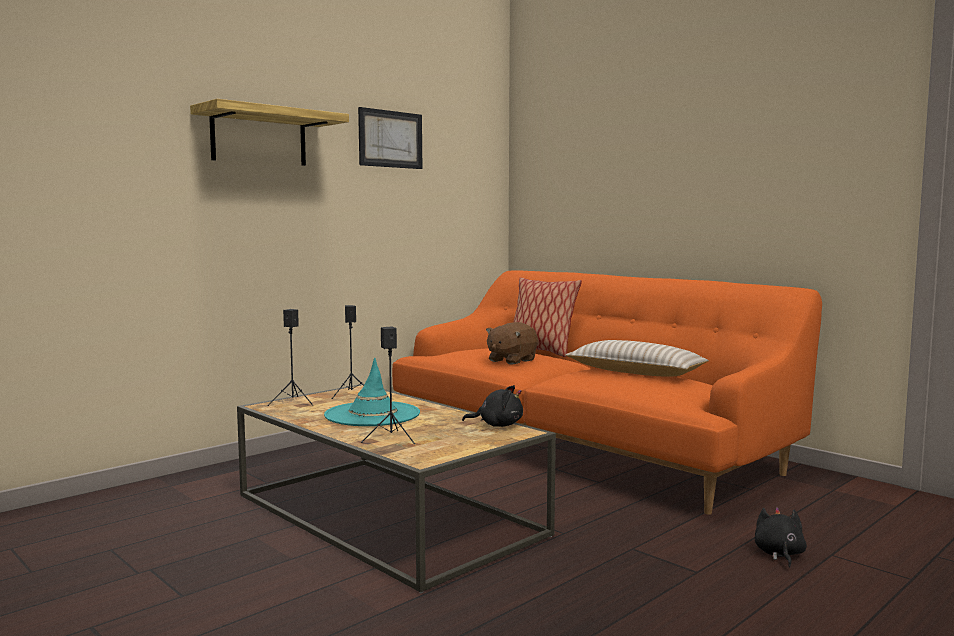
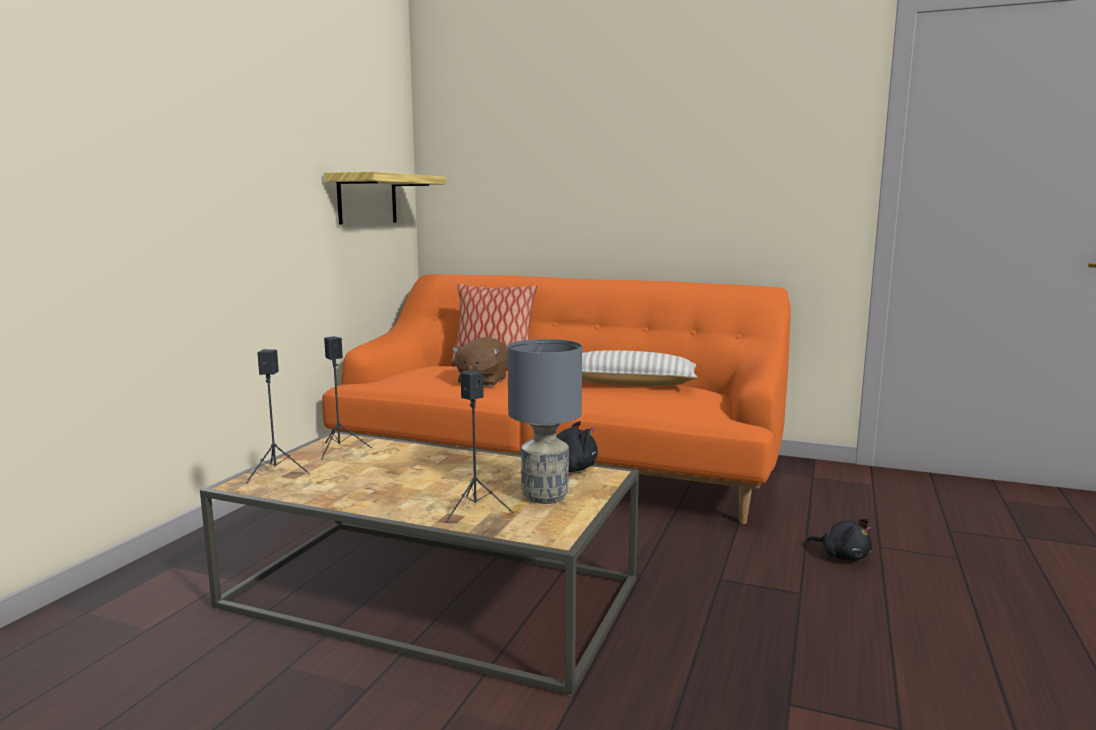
camera: 25 degrees left, 5 degrees up
(259, 137) = (148, 107): shelf -> shelf (367, 199)
(372, 414) = (404, 476): turquoise hat -> none
(390, 139) = (301, 116): picture -> none
(452, 438) = (544, 497): none -> grey table lamp
(779, 554) = (842, 556): black plush toy -> black plush toy turned 150 degrees clockwise

